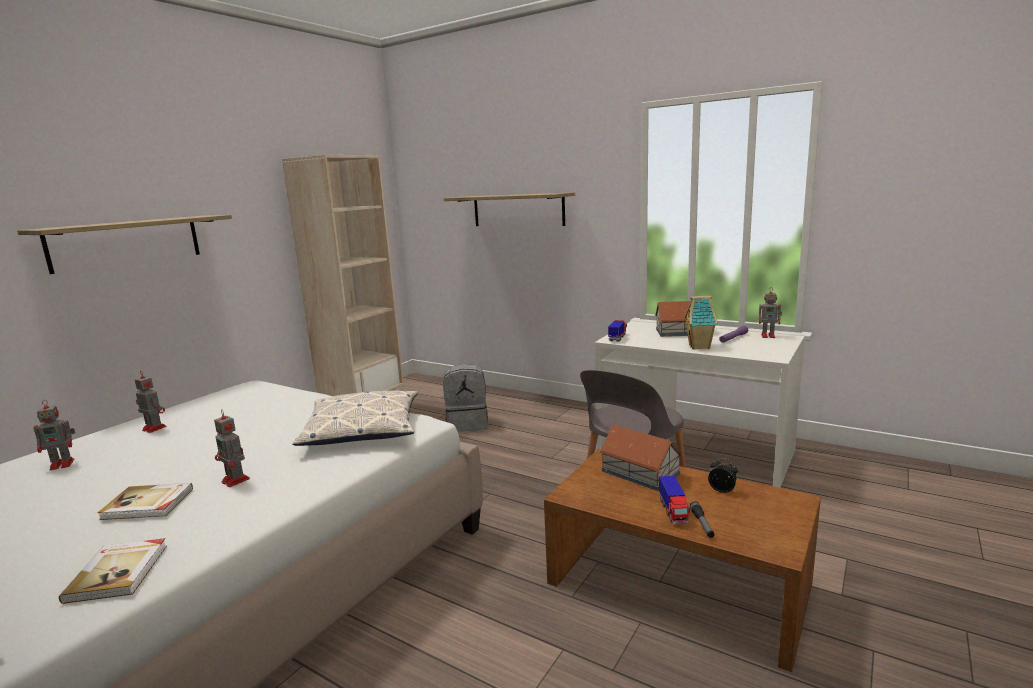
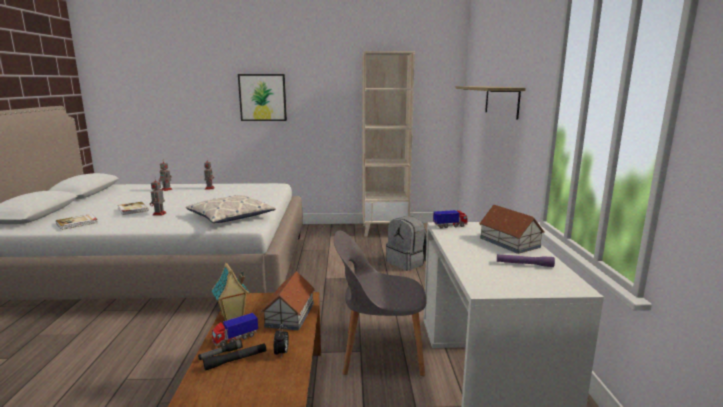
camera: 55 degrees right, 0 degrees up
(126, 242) = (262, 97): shelf -> picture
(700, 346) = (470, 256): toy house -> toy house (232, 316)
(722, 517) = (236, 360): none -> black flashlight
(769, 336) = (565, 279): toy robot -> none

